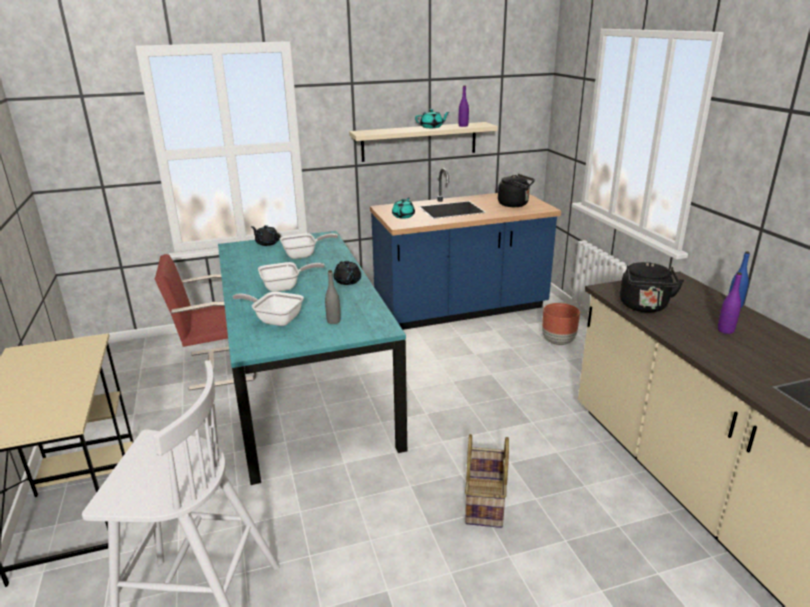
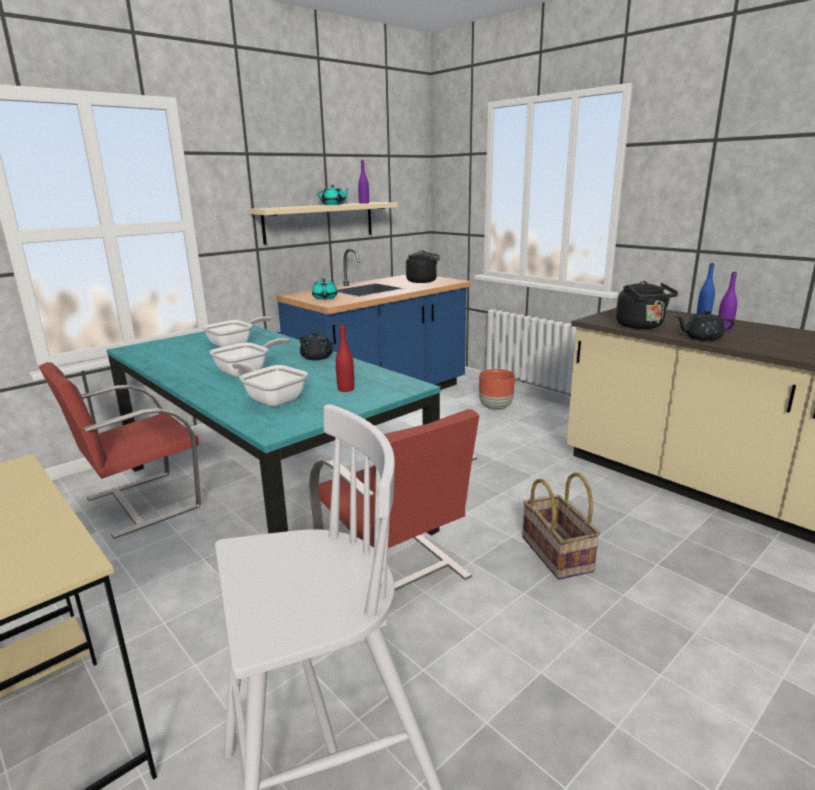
camera: 25 degrees left, 5 degrees down
(267, 243) = (174, 341): black teapot -> black teapot (702, 338)
(275, 320) = (272, 399): frying pan -> frying pan turned 45 degrees clockwise
(333, 321) = (346, 389): grey bottle -> red bottle
(345, 477) = (395, 575): none -> red chair

